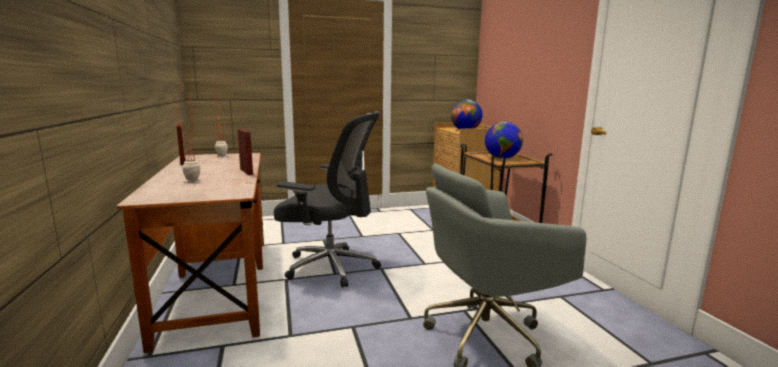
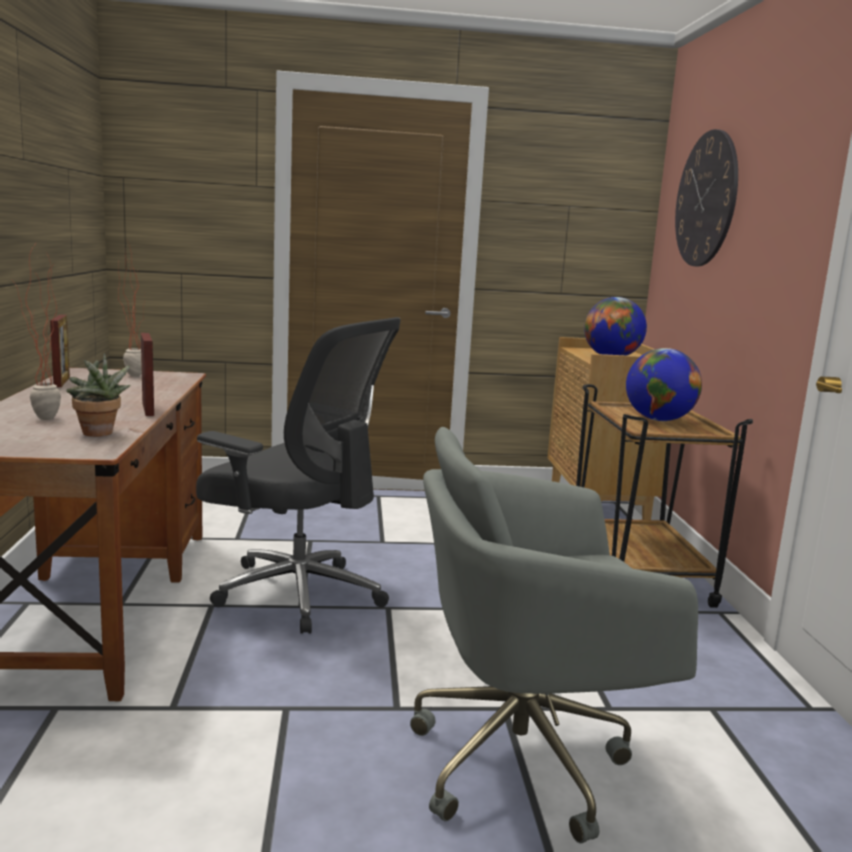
camera: 10 degrees right, 0 degrees up
(231, 186) = (99, 434): none -> potted plant
(509, 47) = (706, 199): none -> wall clock

